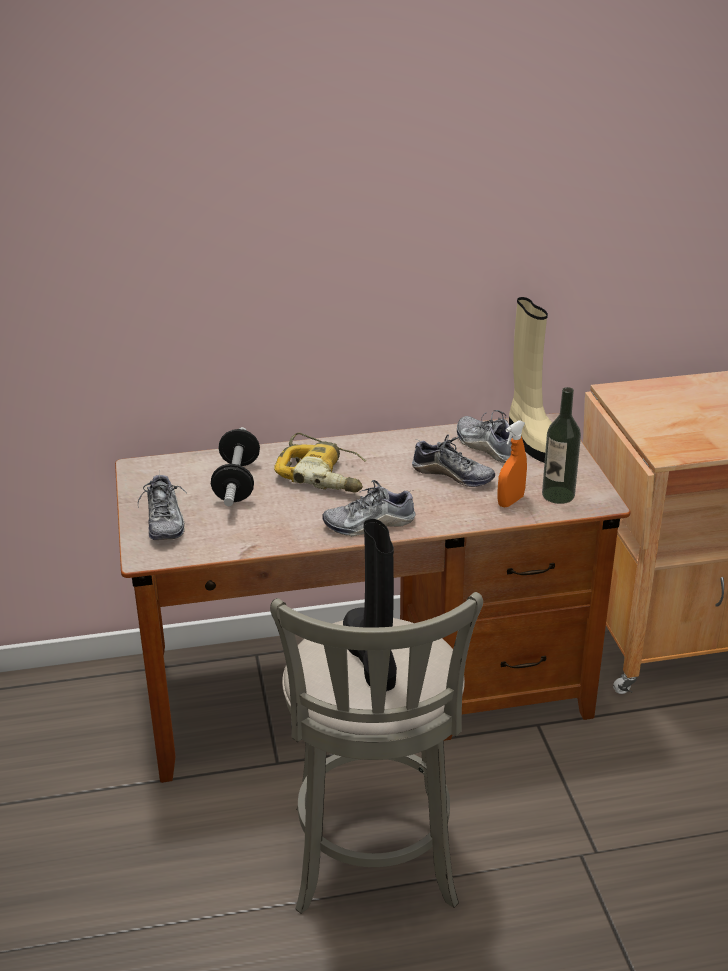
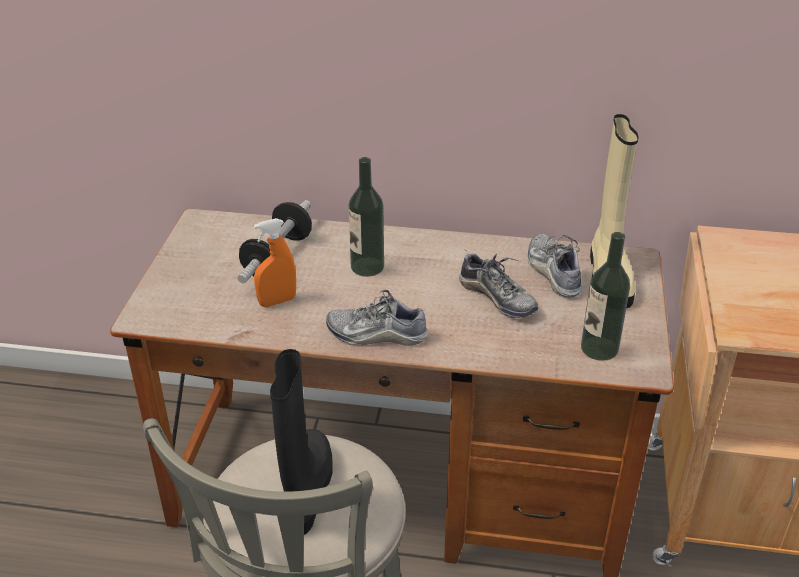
camera: 20 degrees right, 5 degrees up
(165, 521) = (184, 284): shoe -> none
(324, 474) = (367, 267): power drill -> bottle
(510, 501) = (541, 343): orange spray bottle -> orange spray bottle (277, 301)

